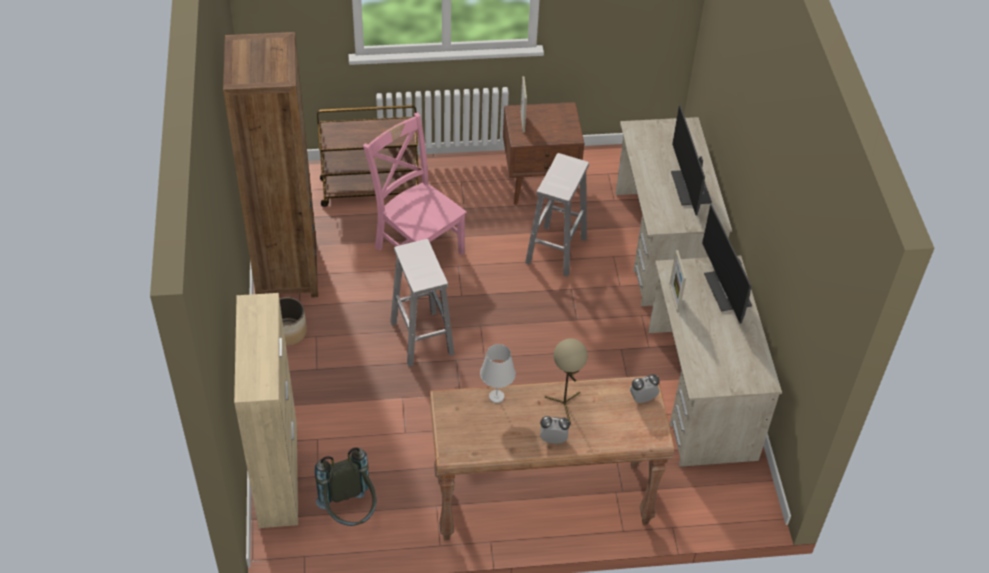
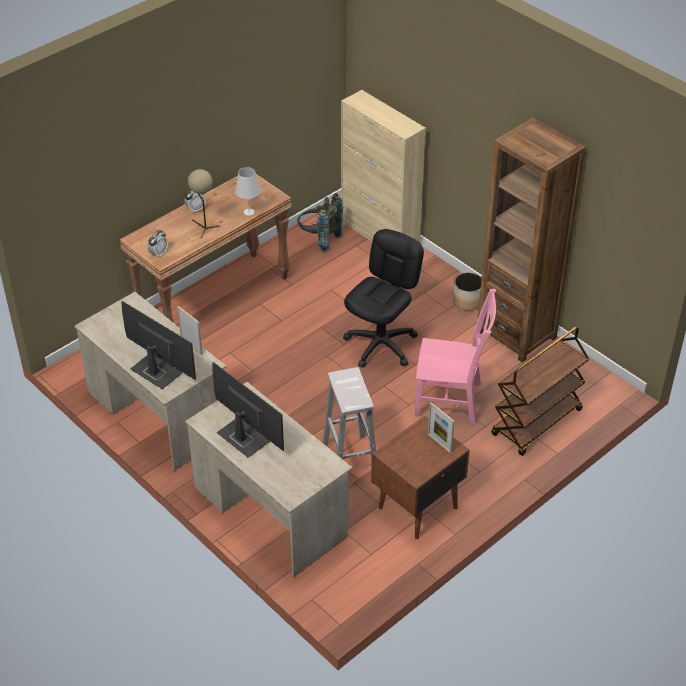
camera: 145 degrees right, 5 degrees down
(421, 337) = (381, 345): white stool -> black office chair

